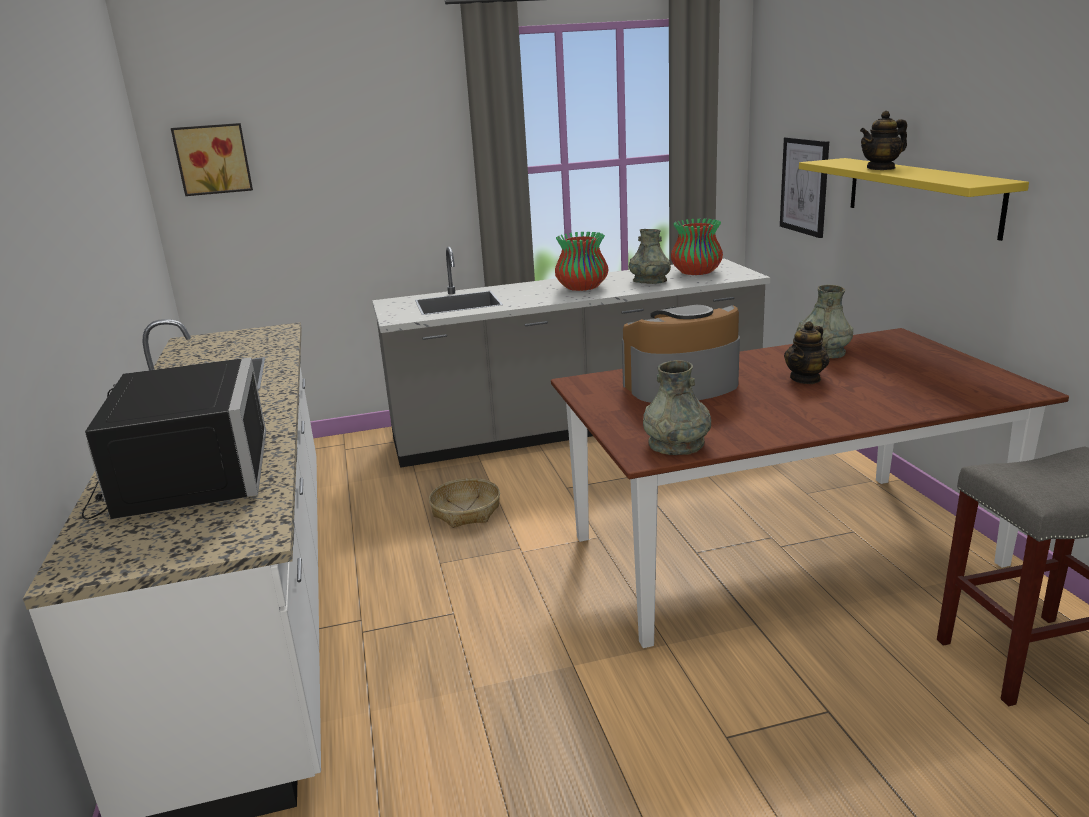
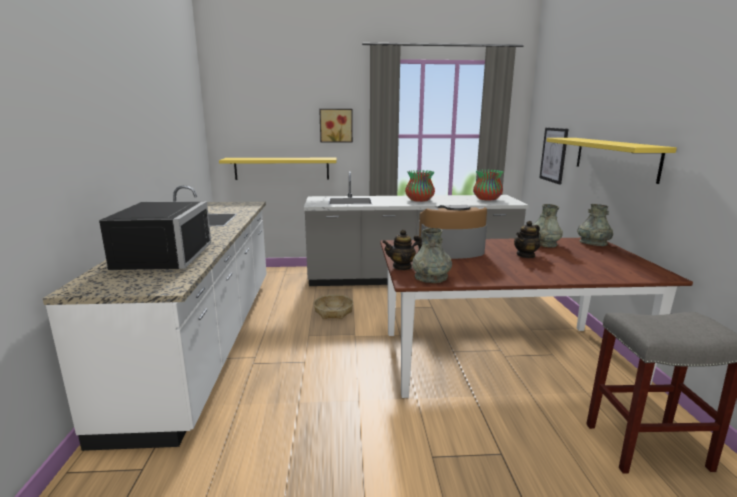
camera: 10 degrees right, 5 degrees down
(213, 159) = (237, 116): picture -> picture (336, 125)
(313, 252) = (282, 168): none -> yellow shelf
(649, 281) = (458, 201): grey vase -> grey vase (593, 243)
(881, 168) = (591, 140): teapot -> teapot (402, 267)

